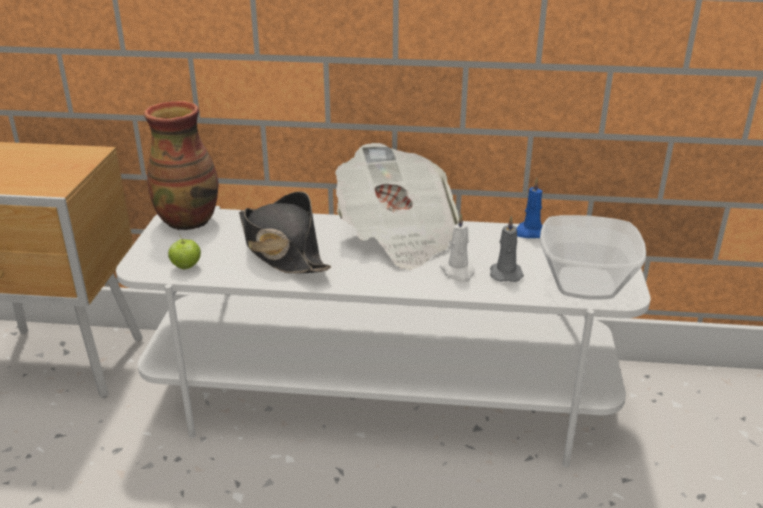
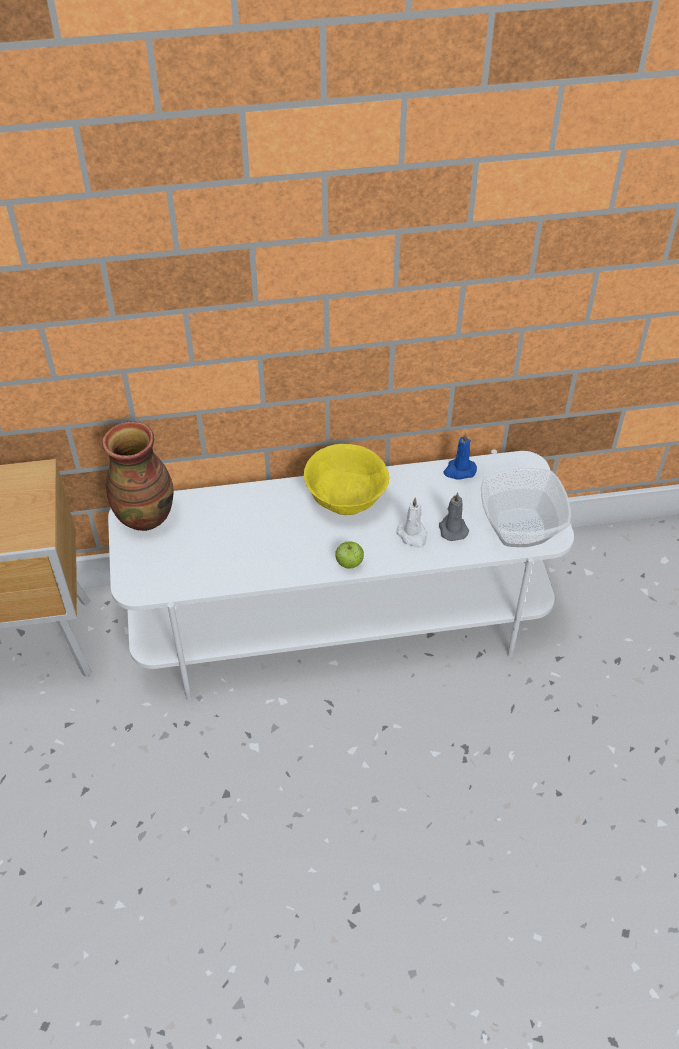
camera: 15 degrees left, 20 degrees up
(186, 267) = (175, 578): apple -> apple (349, 563)
(281, 249) = (249, 538): black hat -> none
(398, 236) = (346, 498): newspaper -> yellow bowl

